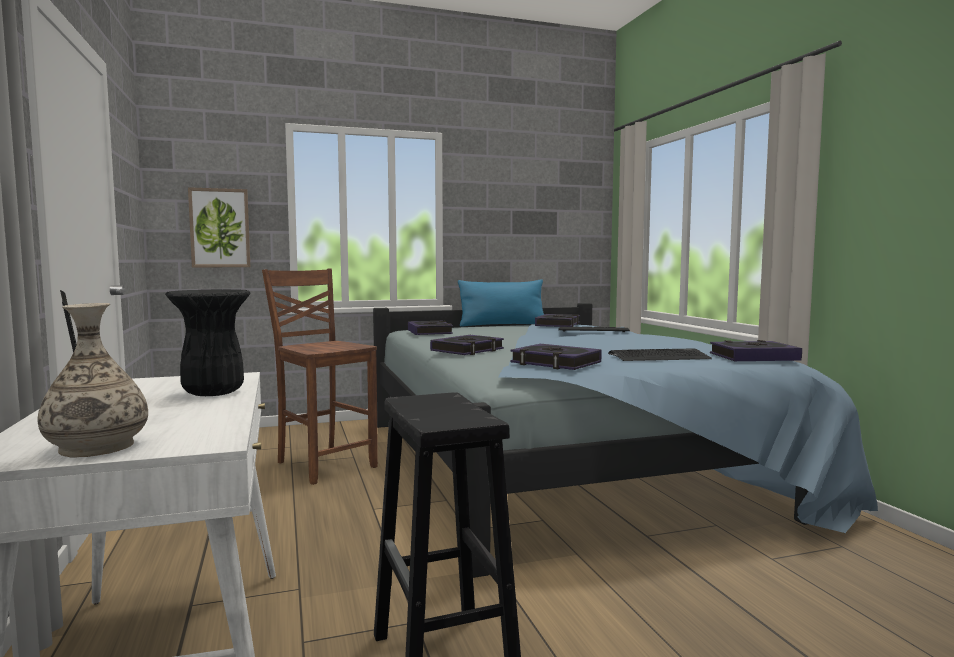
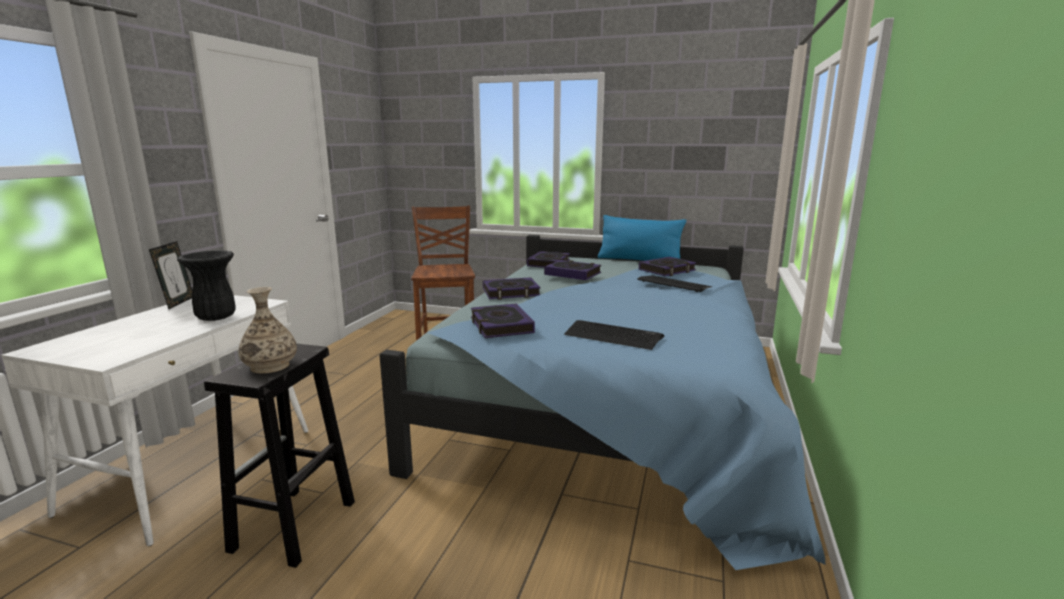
camera: 35 degrees right, 10 degrees up
(96, 447) = (75, 351): vase -> vase (270, 366)
(220, 228) = (429, 164): picture -> none
(753, 357) = (705, 357): book -> book (572, 274)

